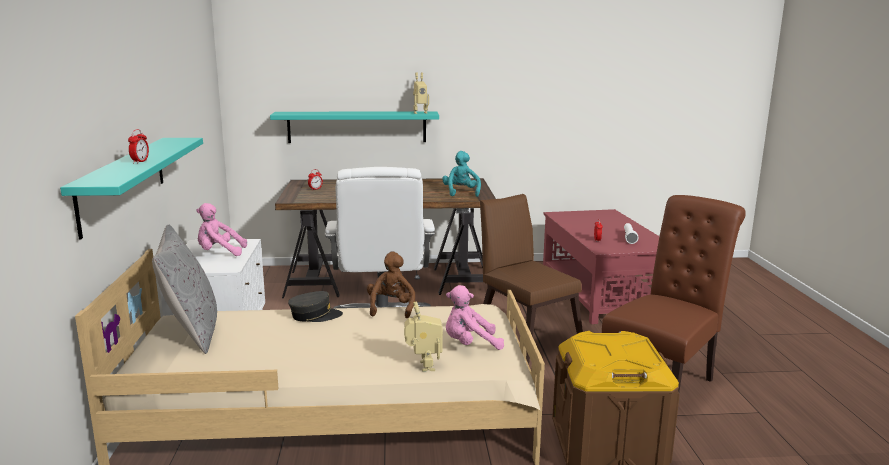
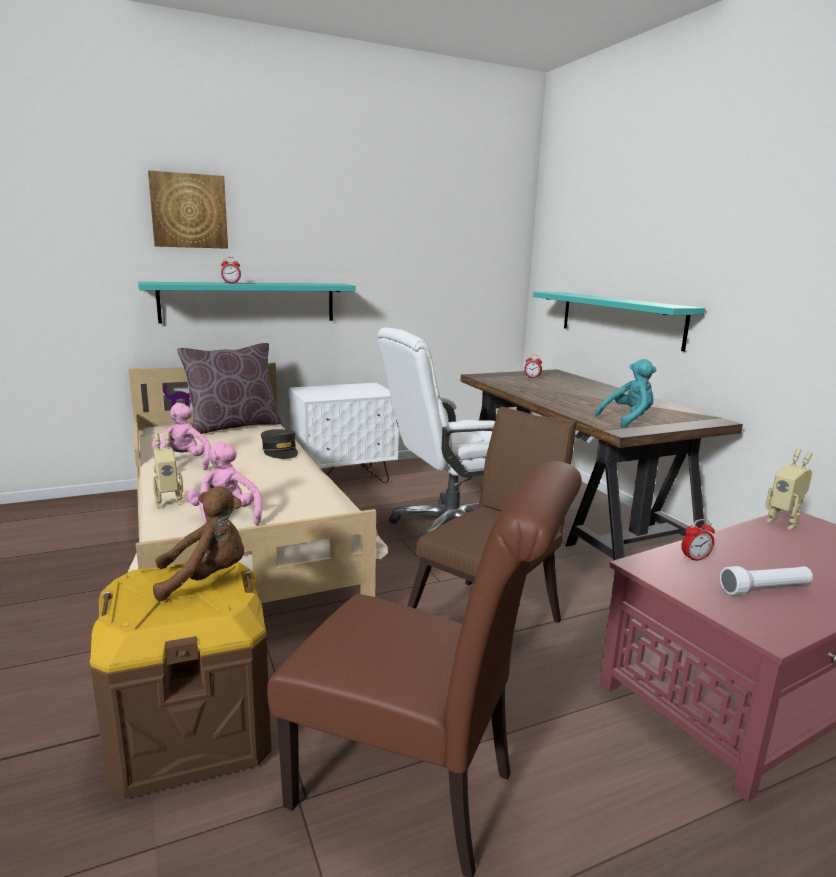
camera: 70 degrees right, 0 degrees up
(79, 76) = (189, 211): none -> picture
(191, 332) = (233, 426): grey pillow -> brown pillow
(219, 253) = (348, 391): pink plush toy -> pink plush toy (183, 464)
(391, 308) = (314, 474): brown plush toy -> brown plush toy (206, 578)
(420, 112) = (668, 305): toy robot -> toy robot (784, 522)

